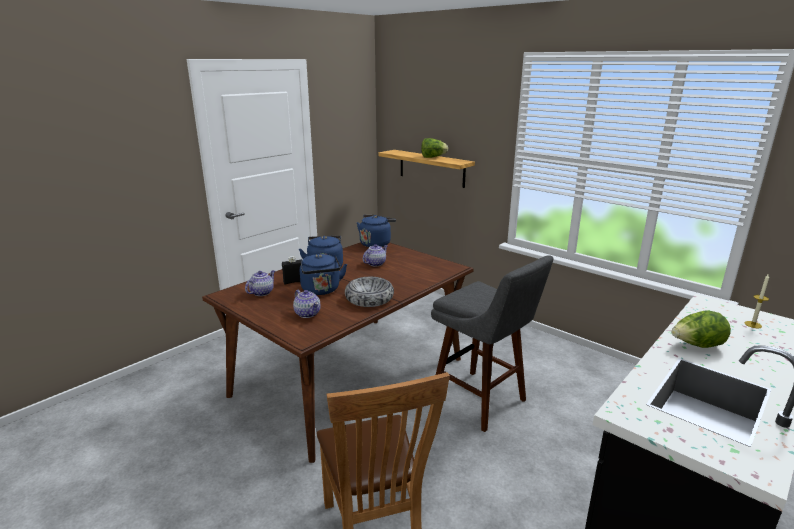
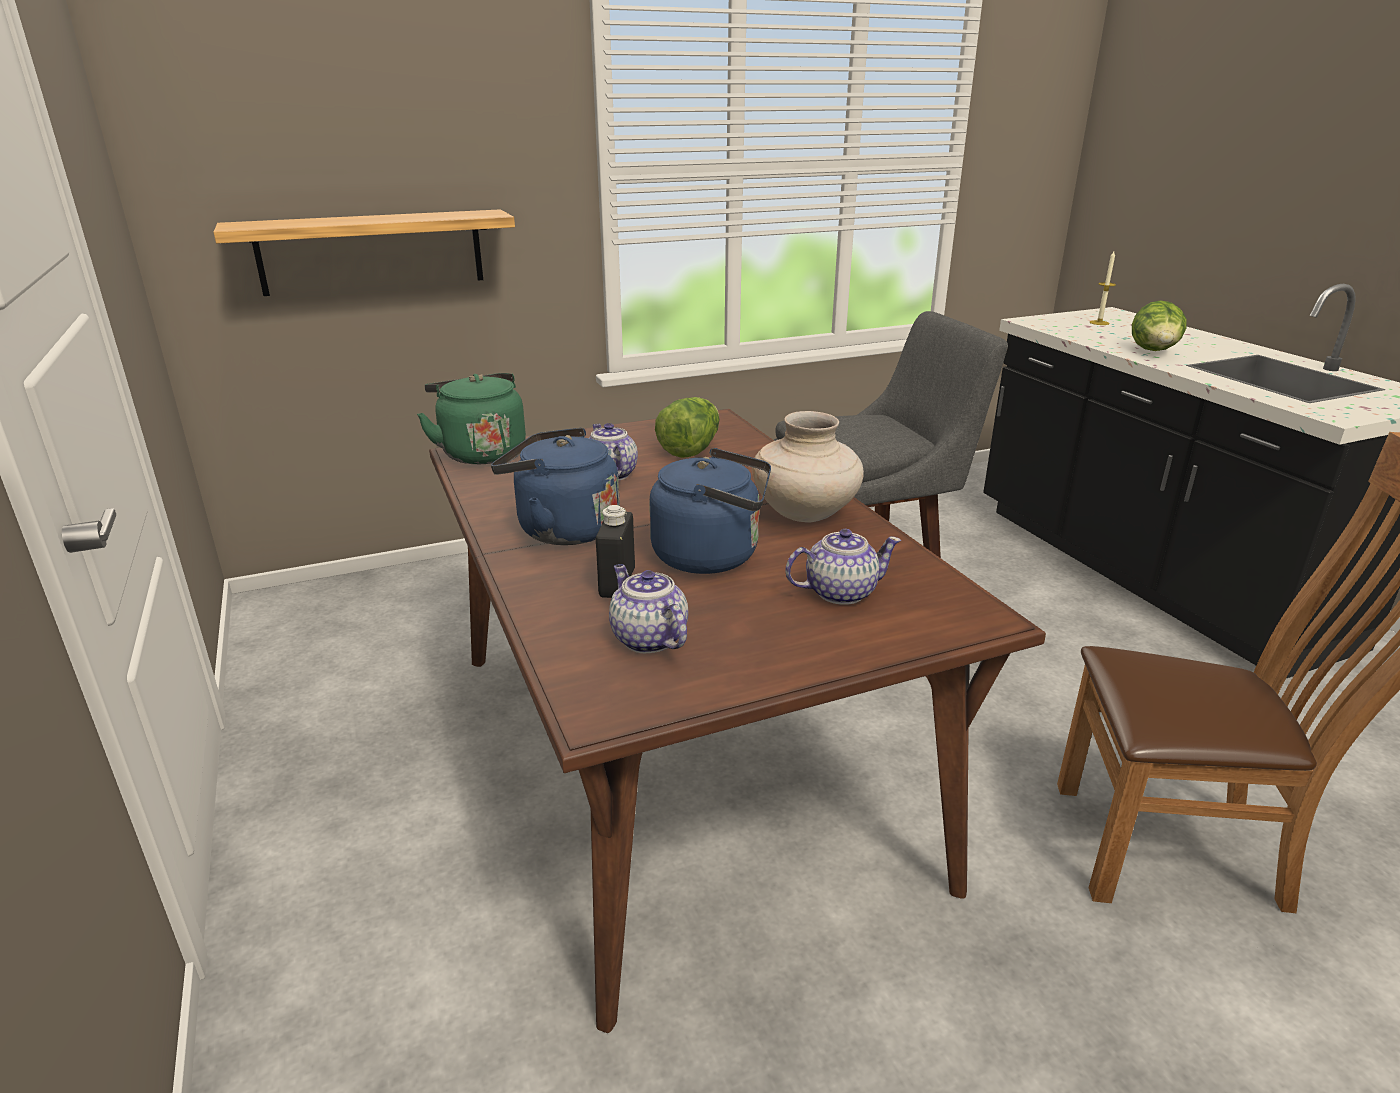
camera: 65 degrees left, 5 degrees up
(369, 298) = (805, 514): bowl -> beige vase
(376, 243) = (481, 452): blue kettle -> green kettle
(433, 157) = (396, 217): lettuce -> lettuce (691, 449)

